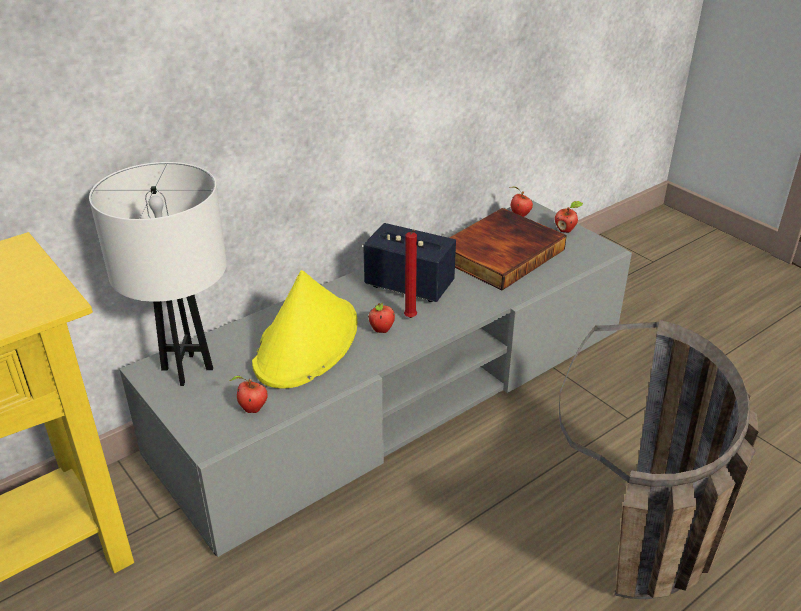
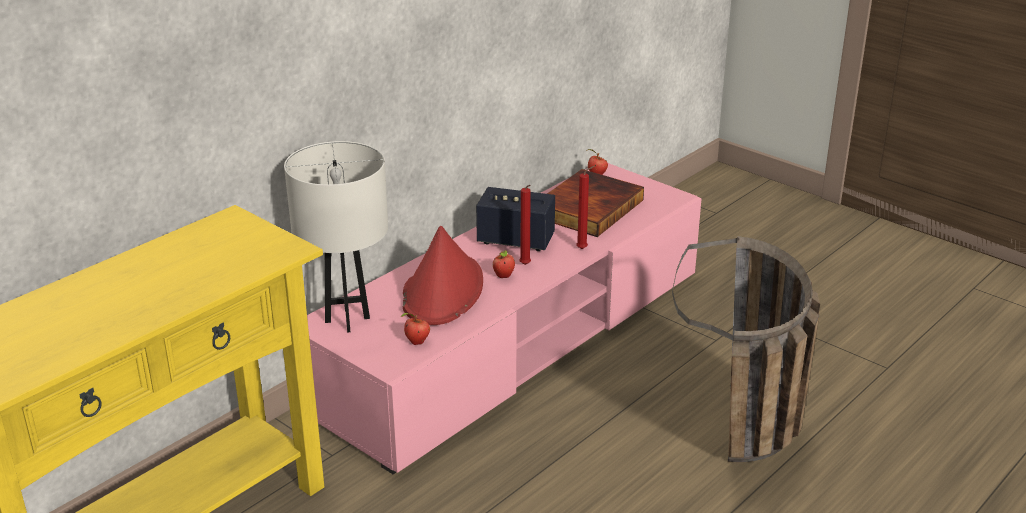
camera: 10 degrees left, 5 degrees down
(307, 343) = (443, 291): yellow hat -> red hat
(400, 392) = (513, 340): grey tv stand -> pink tv stand
(482, 304) = (583, 249): none -> red candle
(566, 230) = (640, 184): apple -> none

